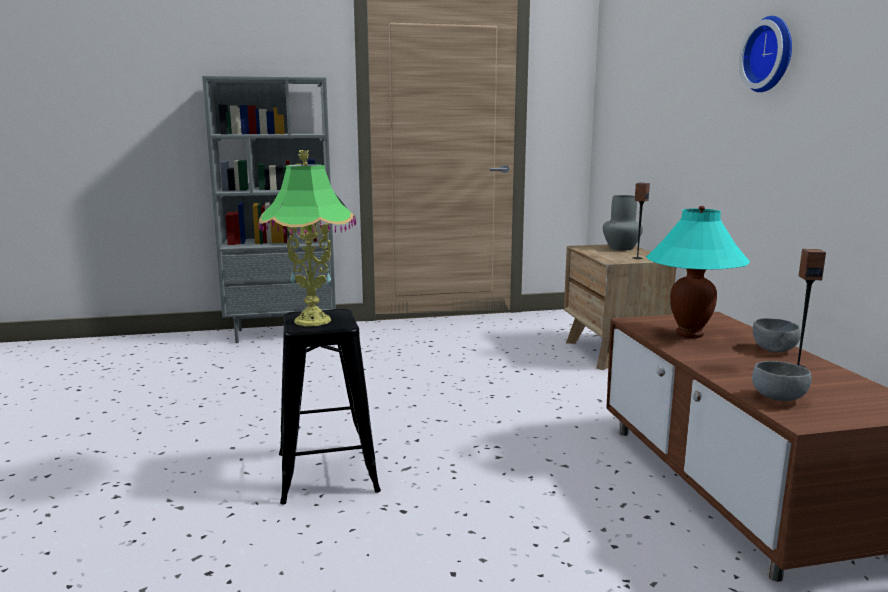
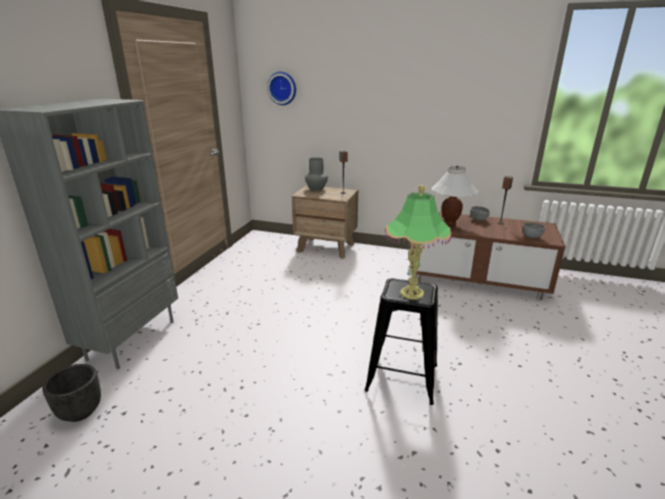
camera: 60 degrees left, 10 degrees up
(174, 350) = (81, 411): none -> black planter
(689, 334) = (449, 224): turquoise table lamp -> white table lamp
(771, 54) = (422, 84): wall clock -> wall clock (282, 88)

